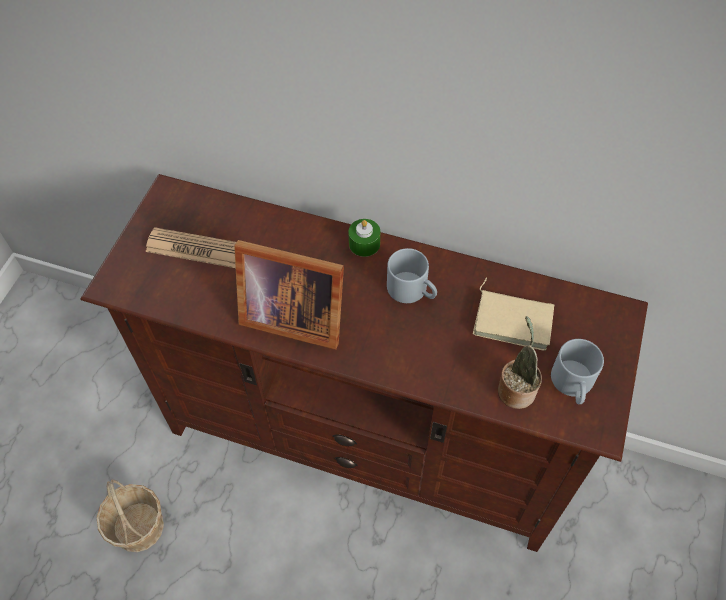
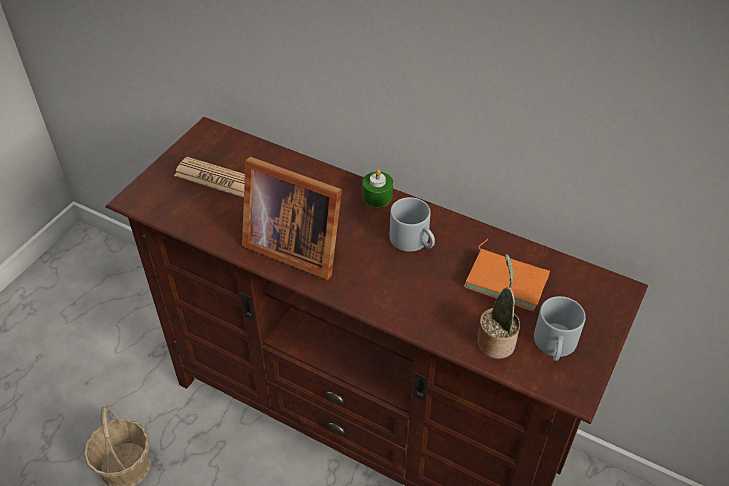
camera: 10 degrees right, 10 degrees down
(513, 320) = (507, 280): beige book -> orange book

